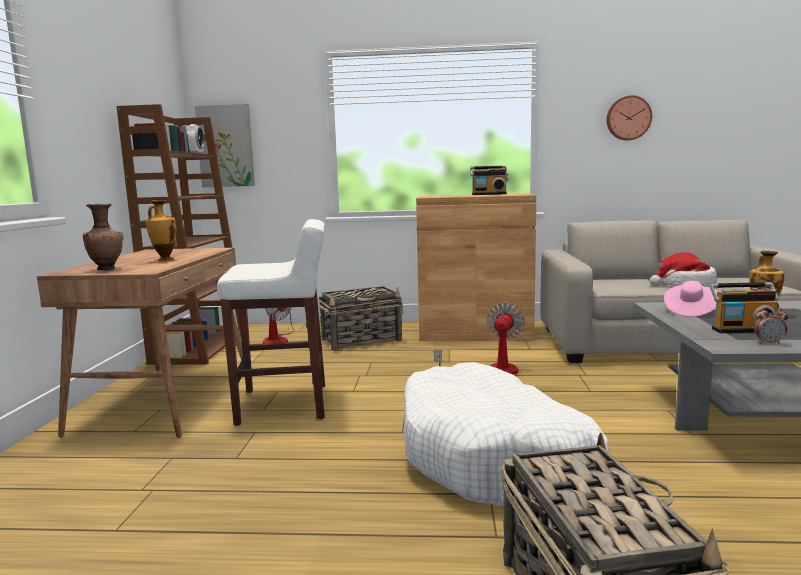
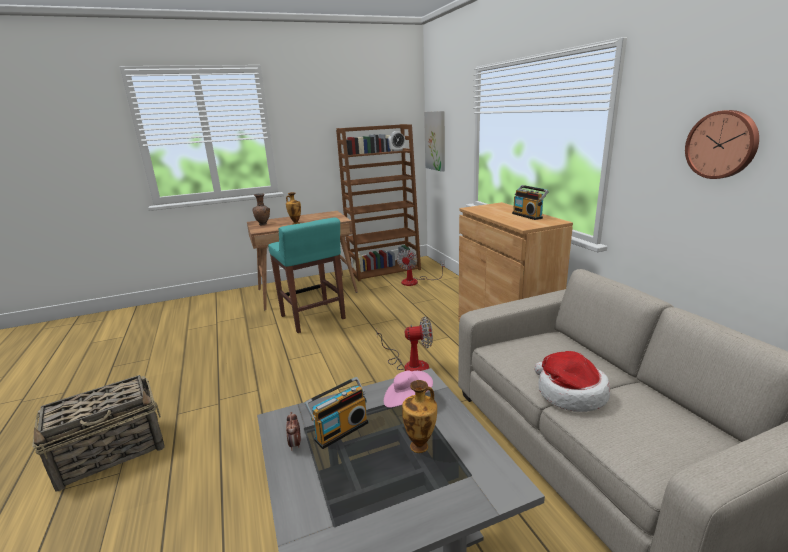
camera: 65 degrees right, 10 degrees up
(285, 404) = (313, 318): white stool -> turquoise stool
(362, 340) = (439, 303): basket -> none
(494, 457) = (262, 396): white dog bed -> none
(742, 329) = (340, 430): radio -> radio turned 105 degrees counterclockwise

